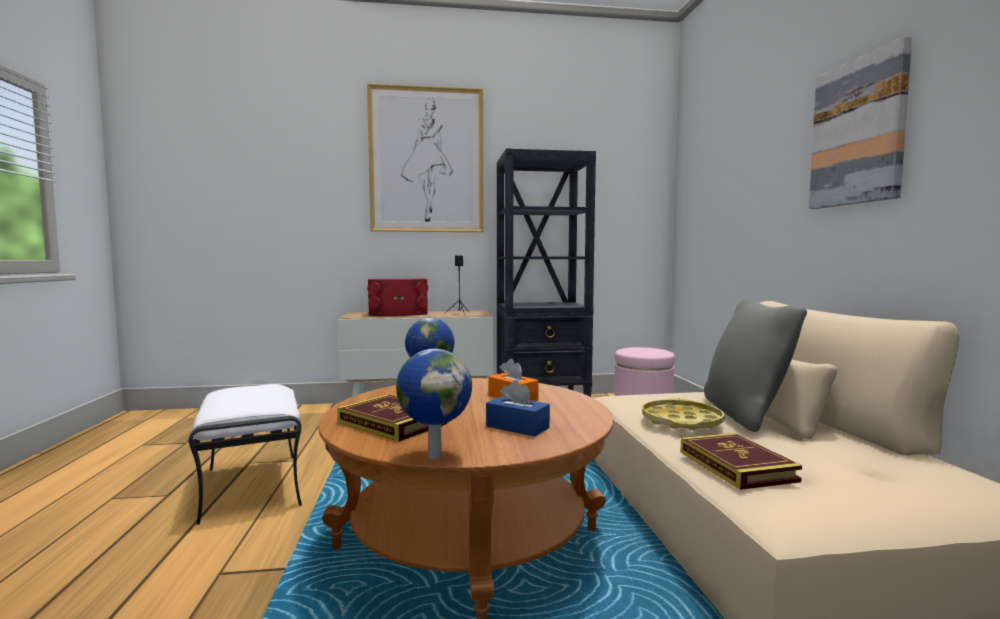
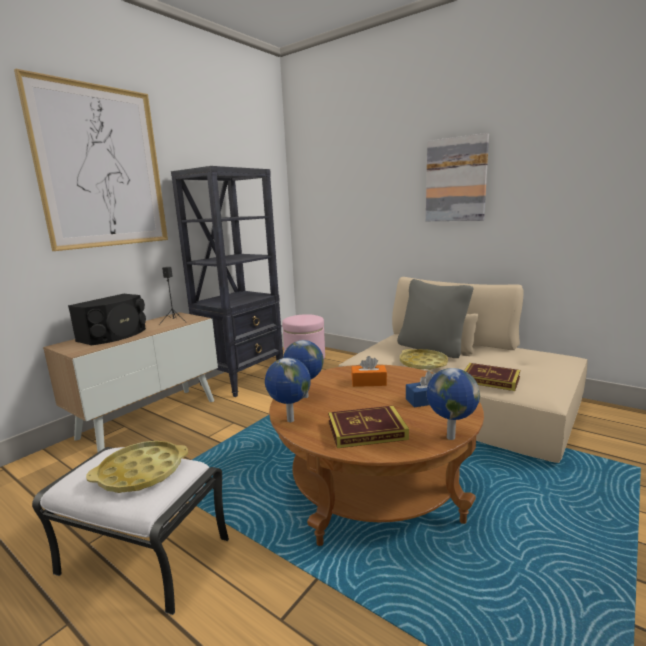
camera: 45 degrees left, 10 degrees up
(250, 398) = (141, 472): none -> yellow tray
(370, 397) = (289, 420): none -> globe
(398, 314) = (115, 335): red speaker -> black speaker

